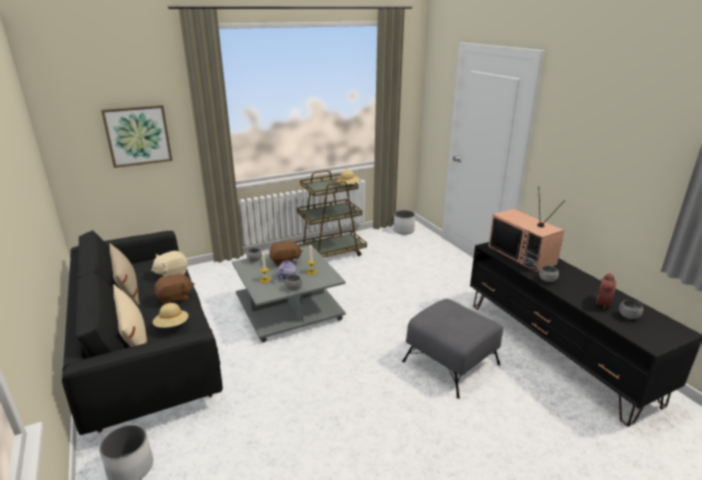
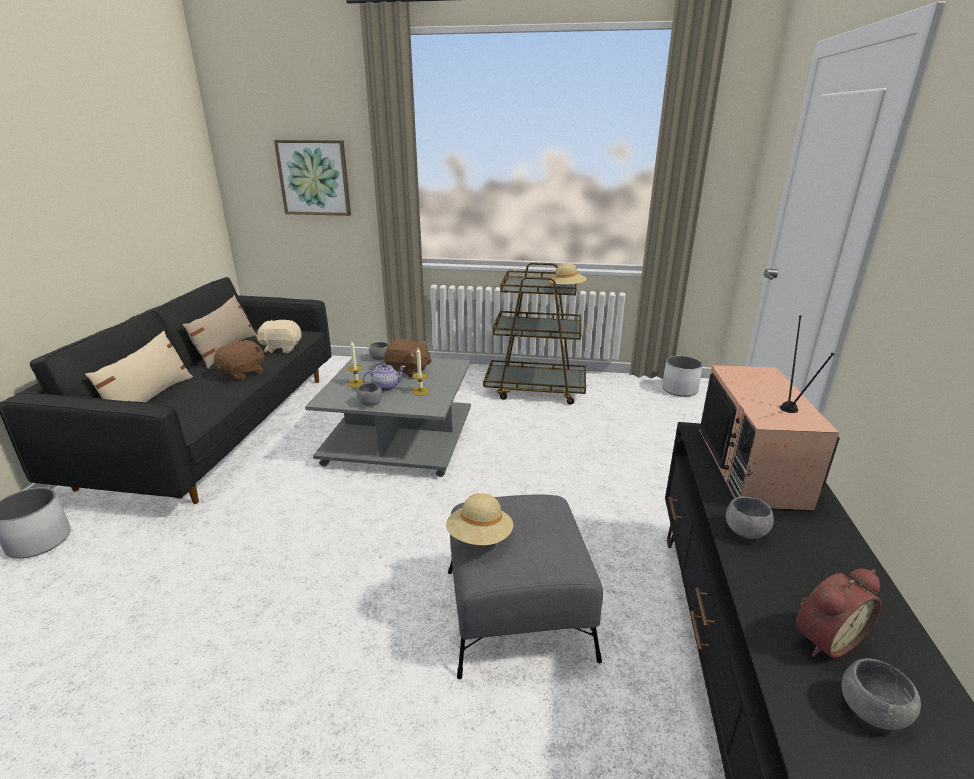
camera: 35 degrees right, 0 degrees up
(172, 325) = (196, 399): beige hat -> beige hat (480, 537)
(175, 299) = (243, 373): brown plush toy -> brown plush toy turned 60 degrees counterclockwise

